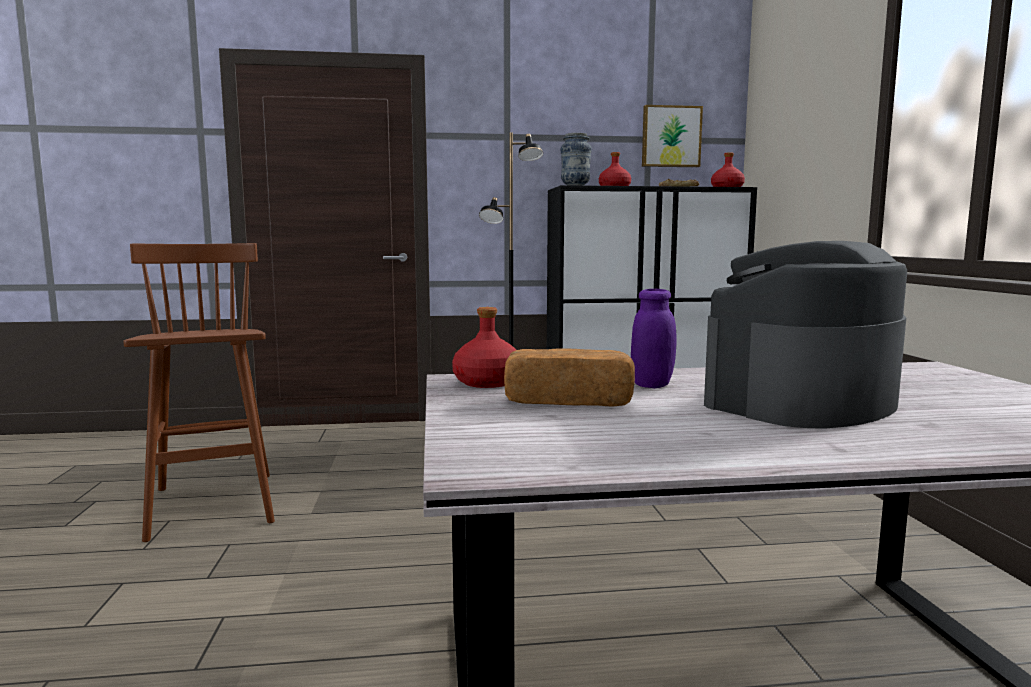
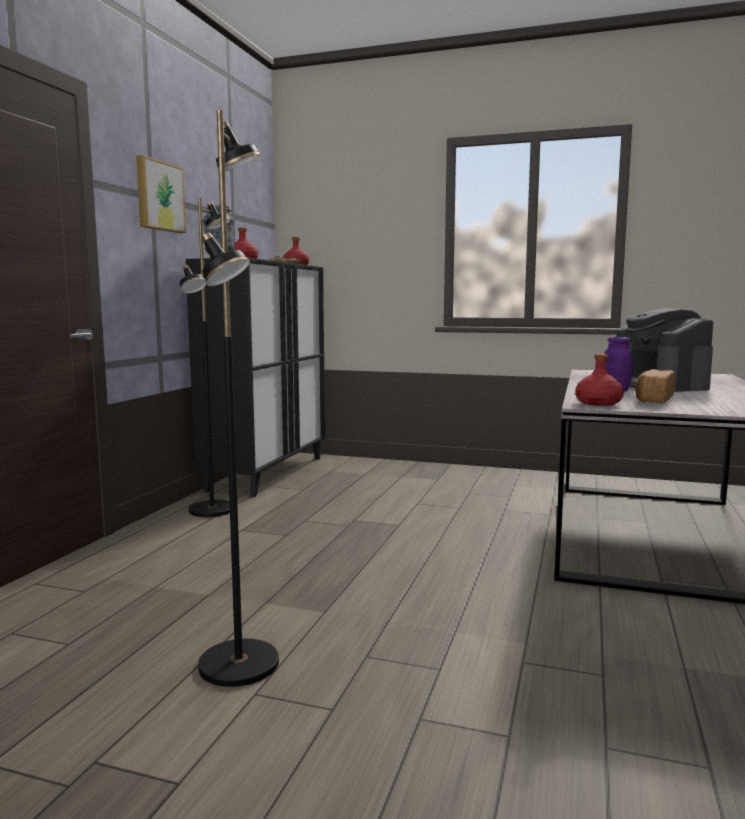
camera: 65 degrees left, 0 degrees up
(213, 506) = (241, 664): brown stool -> black floor lamp
(670, 137) = (245, 216): picture -> picture (159, 196)

